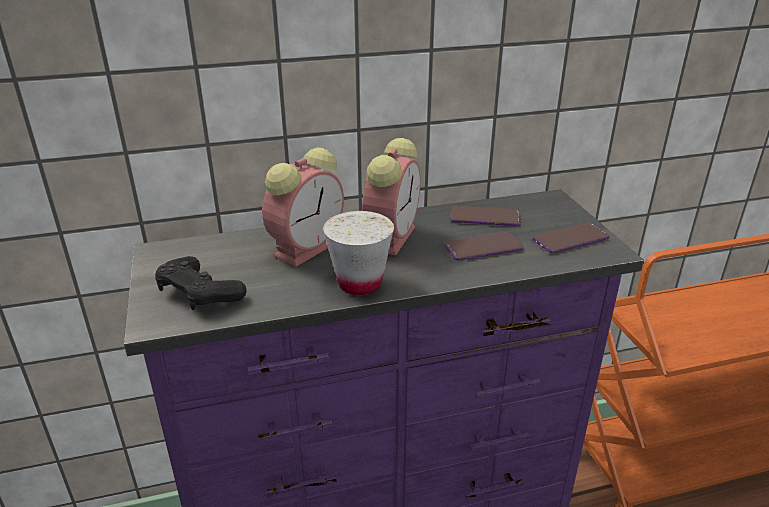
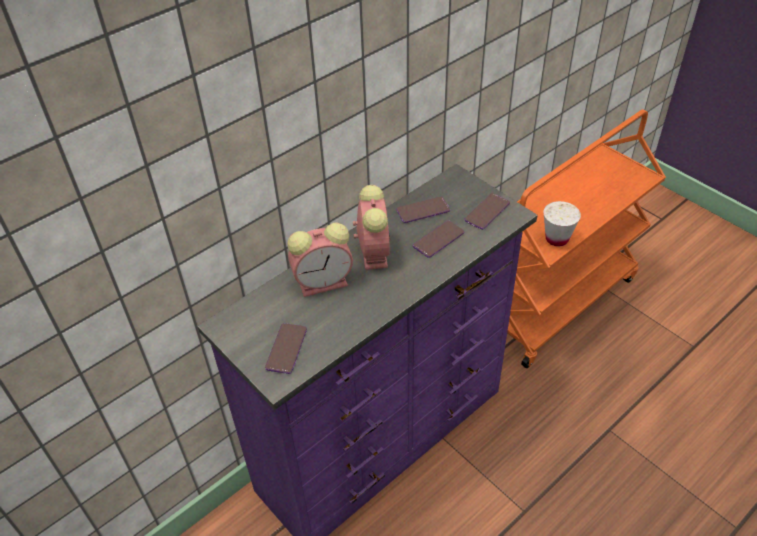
camera: 25 degrees left, 15 degrees up
(199, 294) = (286, 349): black game controller -> phone
(307, 247) = (324, 282): alarm clock -> alarm clock turned 60 degrees clockwise
(359, 284) = (382, 300): white cup -> white cup (557, 239)

